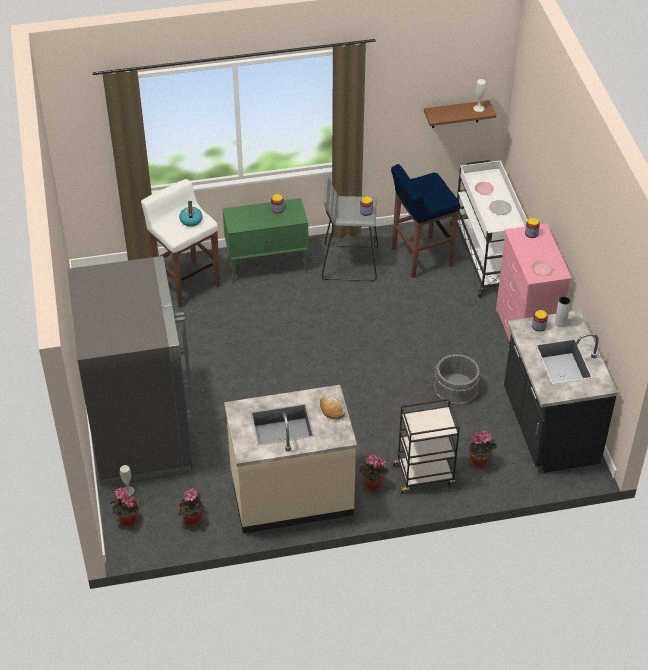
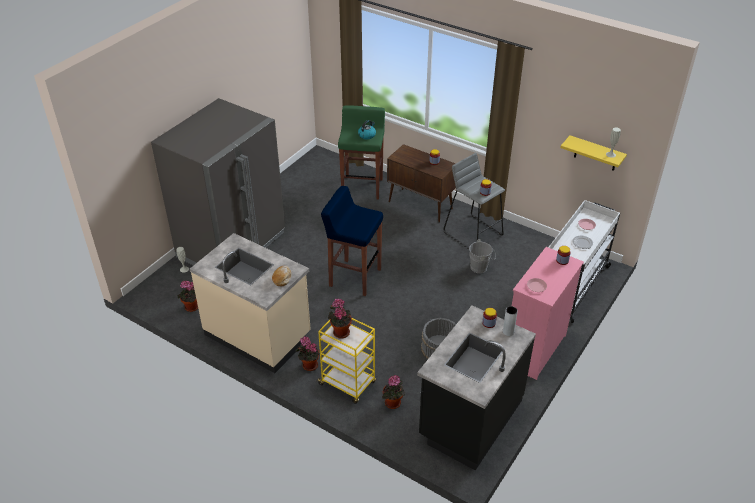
camera: 45 degrees right, 5 degrees down
(127, 520) = (163, 283): potted plant -> potted plant (340, 331)
(186, 284) = (362, 187): white stool -> green stool
(268, 266) = (421, 205): green cabinet -> brown cabinet
(396, 291) = (480, 267): none -> grey bucket
(420, 257) = (524, 258): blue stool -> blue stool (354, 277)
(424, 475) = (348, 384): black cart -> yellow cart
(455, 114) = (595, 154): brown shelf -> yellow shelf

